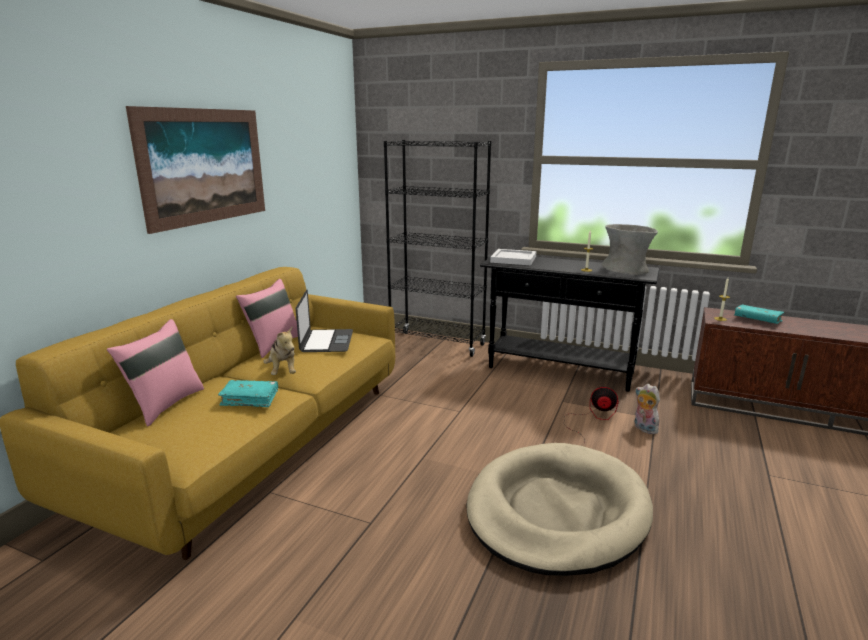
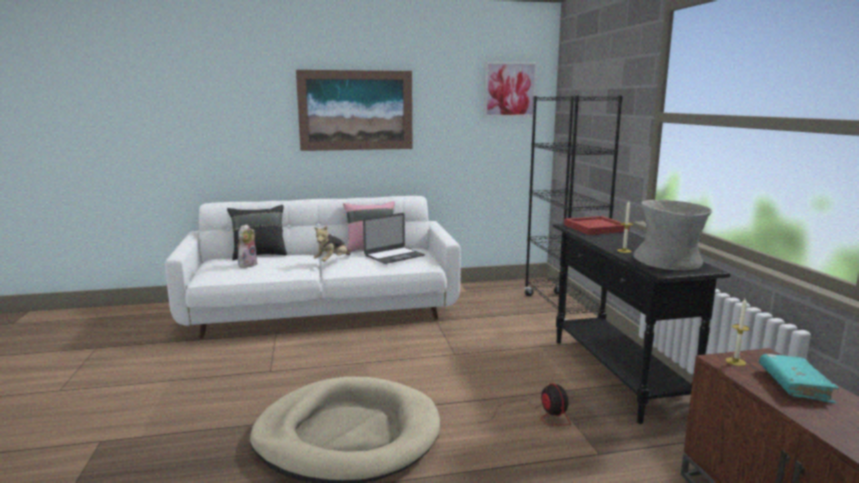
camera: 55 degrees right, 5 degrees down
(165, 404) = (259, 255): pink pillow -> black pillow
(250, 399) = (283, 265): turquoise book -> none
(256, 443) = (323, 311): yellow sofa -> white sofa
(329, 133) = (510, 89): none -> picture
(512, 259) = (594, 228): white tray -> red tray
(643, 428) = (561, 450): plush toy -> plush toy (247, 264)

